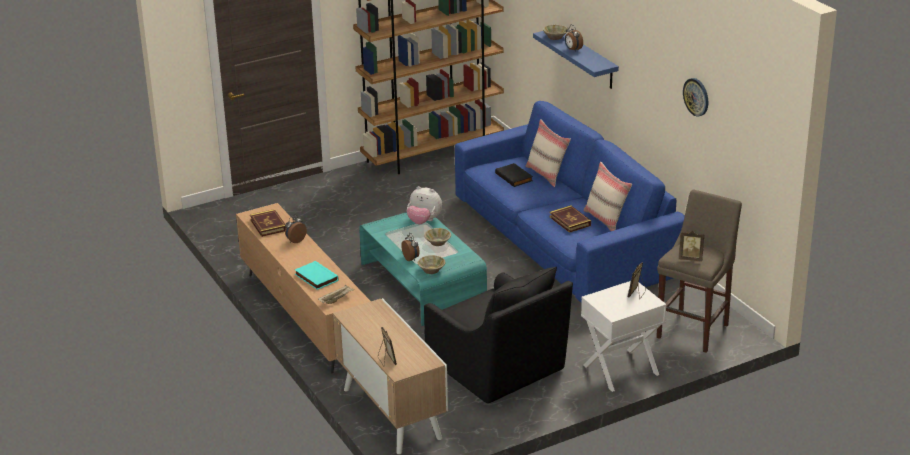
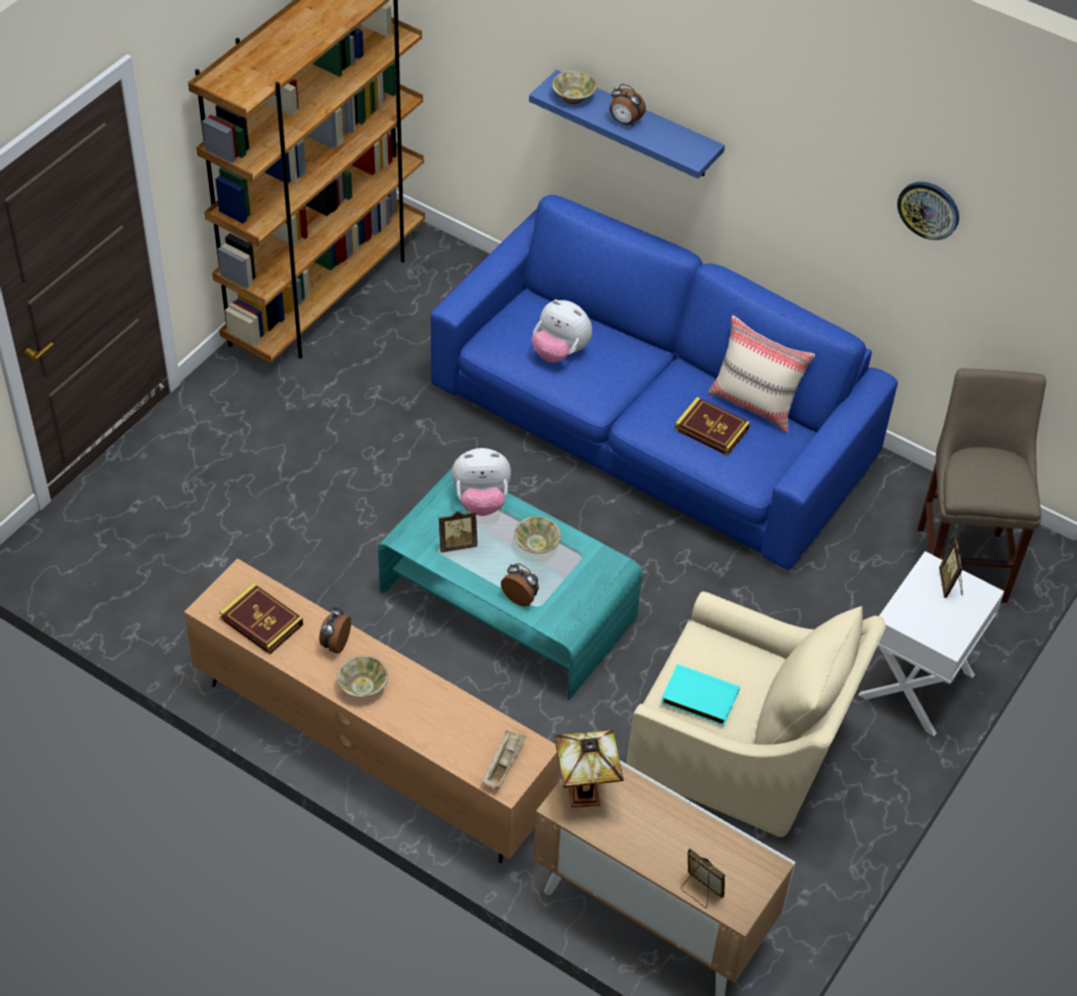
camera: 30 degrees left, 20 degrees up
(315, 278) = (432, 724): turquoise book -> turquoise book (698, 699)
(363, 313) = (586, 792): none -> table lamp
(431, 270) = (571, 613): beige bowl -> beige bowl (363, 686)
(498, 368) = (743, 750): black armchair -> beige armchair
(515, 177) = (560, 352): black book -> plush toy
(547, 174) = (598, 326): beige pillow -> none
(691, 258) = (993, 489): picture frame -> picture frame (457, 544)

